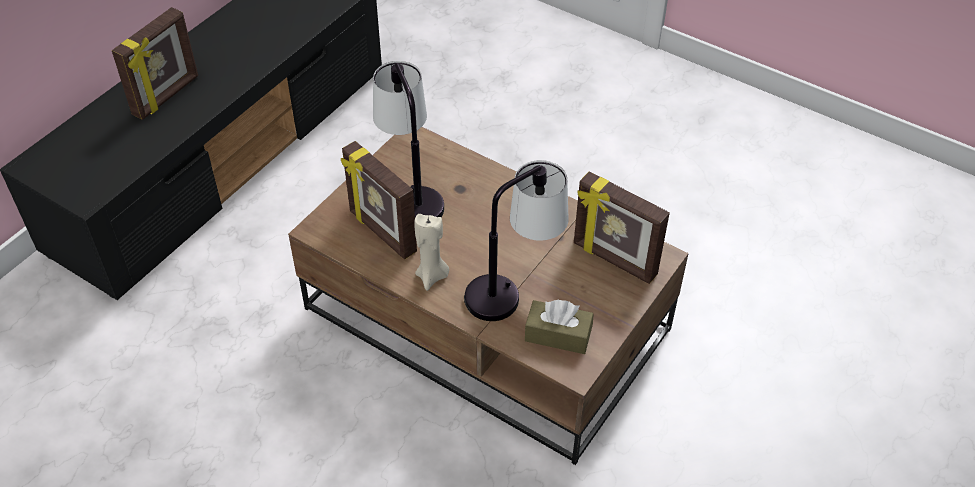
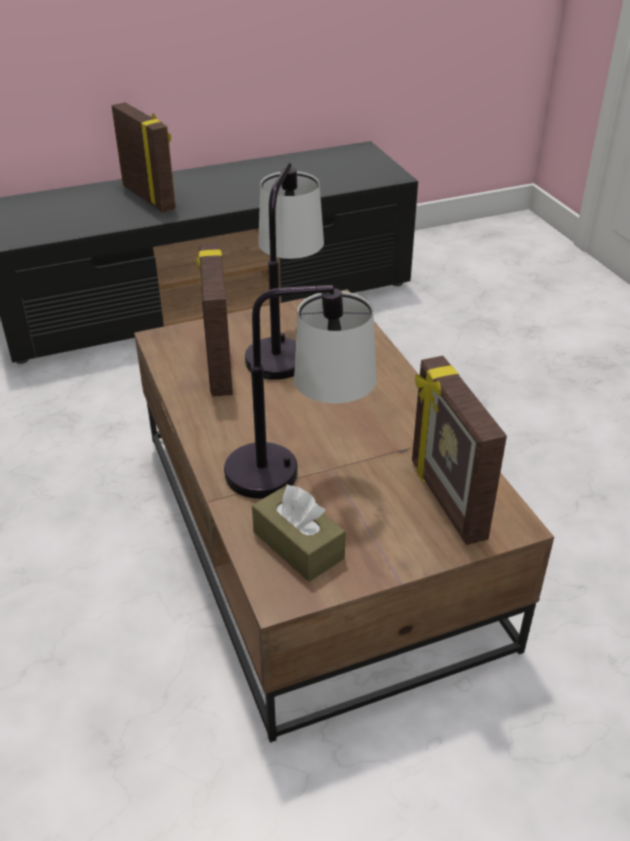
camera: 35 degrees right, 10 degrees down
(167, 96) = (150, 197): picture frame -> picture frame turned 105 degrees counterclockwise
(432, 276) = (224, 424): beige candle -> none

